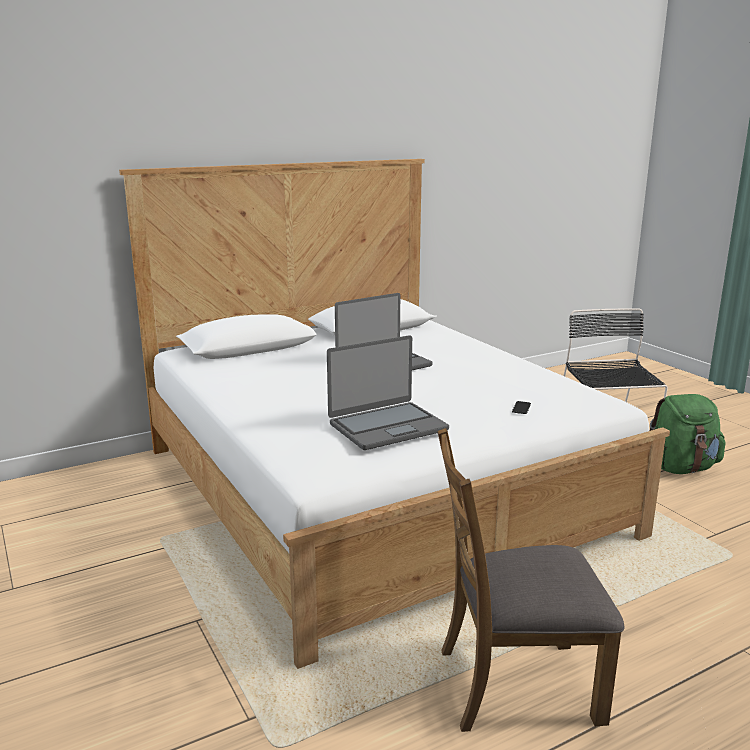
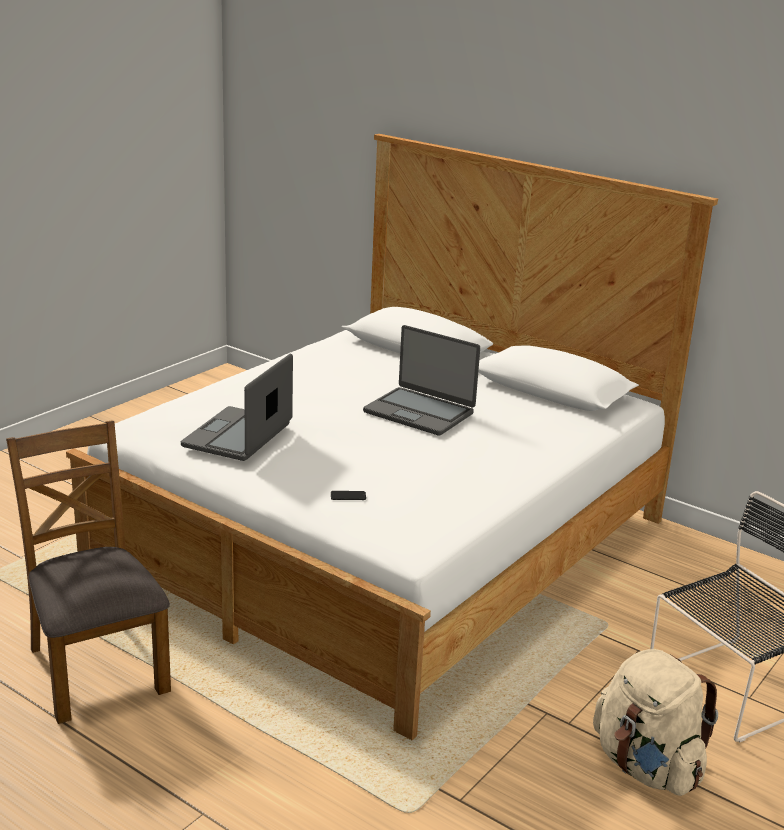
camera: 65 degrees right, 5 degrees up
(387, 426) = (239, 436): laptop -> laptop turned 75 degrees clockwise
(680, 468) = (647, 766): green backpack -> beige backpack

